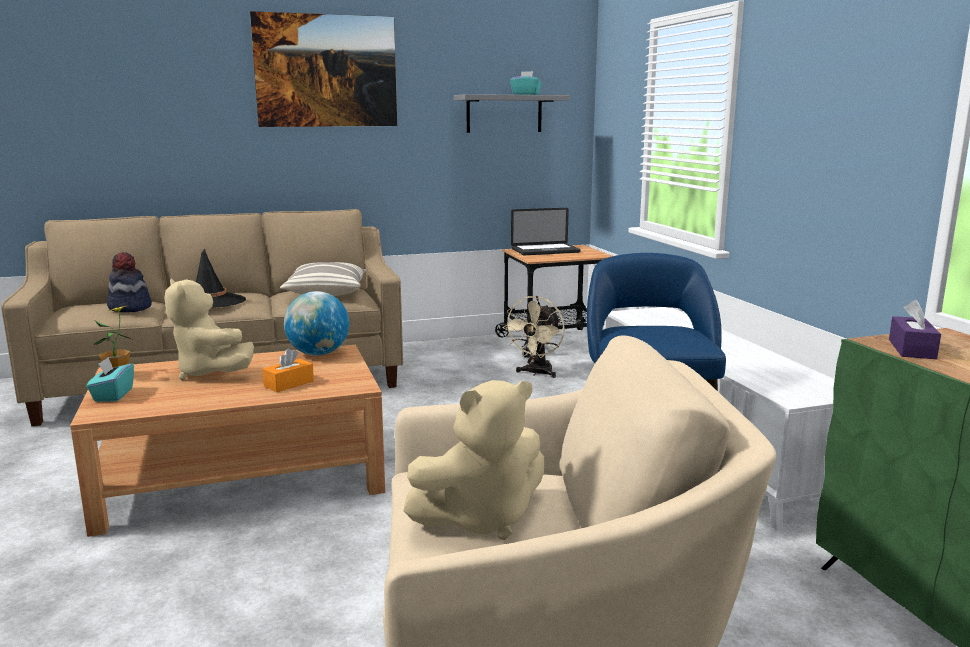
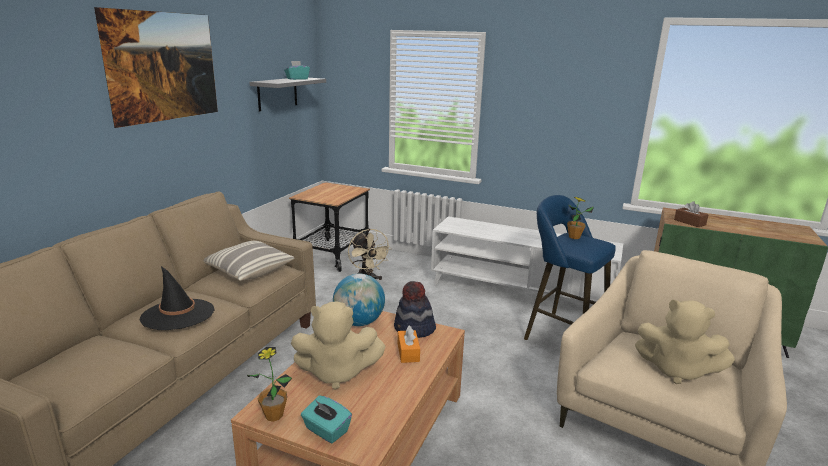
camera: 50 degrees left, 5 degrees up
(129, 308) = (116, 353): hat -> hat (414, 329)
(481, 518) = (676, 370): beige plush toy -> beige plush toy turned 105 degrees clockwise
(545, 251) = (319, 192): laptop -> none
(667, 329) = (574, 237): none -> potted plant
(911, 349) = (689, 222): purple tissue box -> brown tissue box

